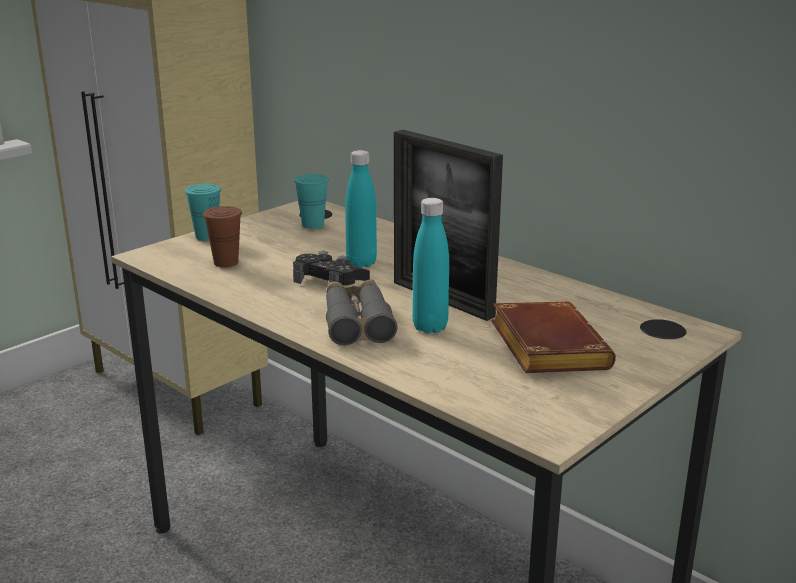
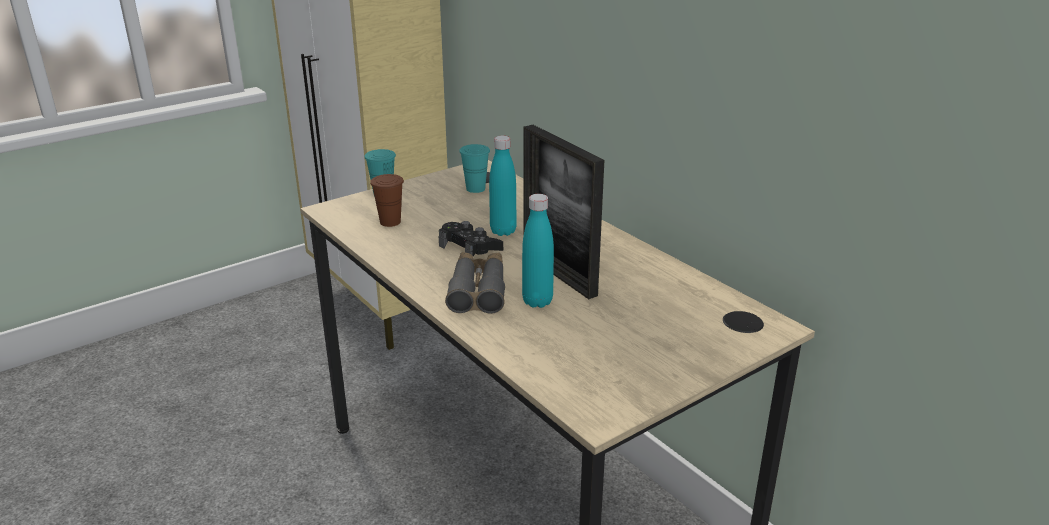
camera: 10 degrees right, 5 degrees up
(544, 347) = (628, 330): brown book -> none

